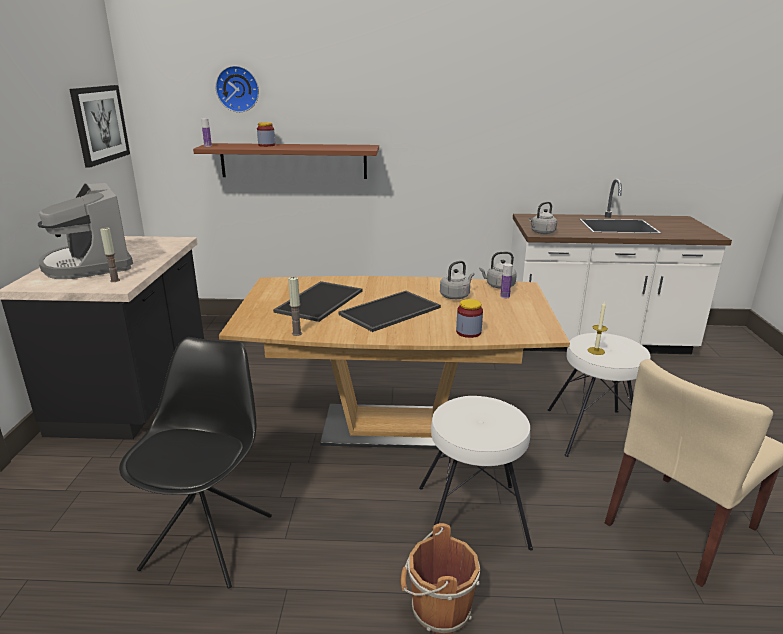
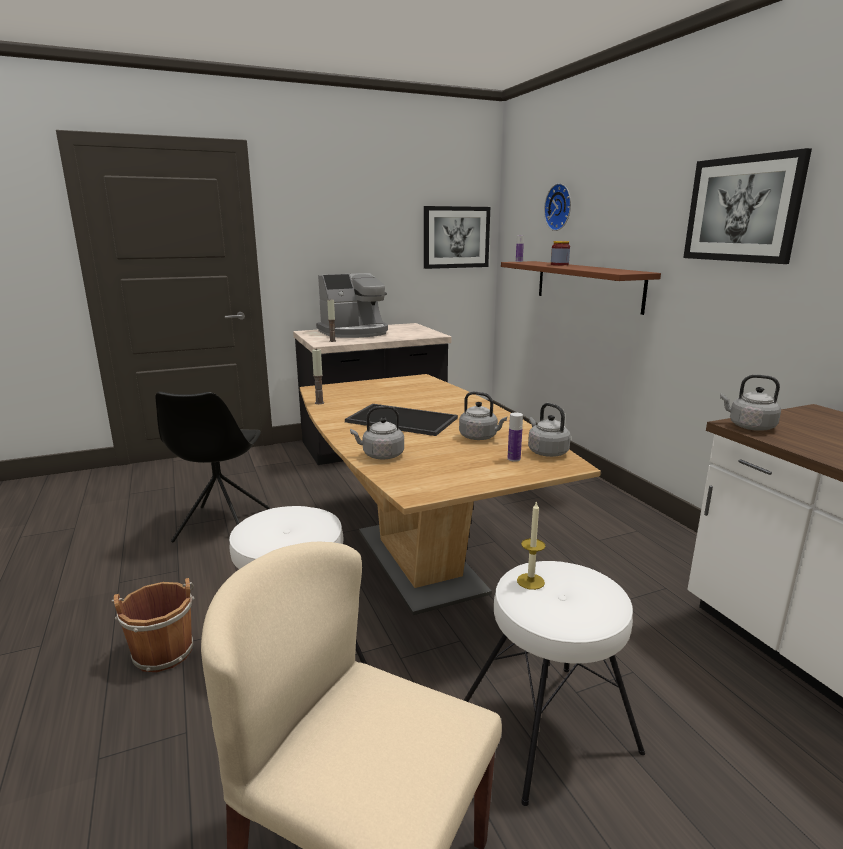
camera: 65 degrees right, 5 degrees down
(89, 265) = (354, 332): coffee machine -> coffee machine turned 150 degrees counterclockwise
(210, 540) = (221, 525): black chair -> black chair turned 105 degrees clockwise
(319, 300) = (396, 396): tray -> none
(443, 98) = (742, 209): none -> picture
(468, 332) = (381, 455): jar -> grey kettle

